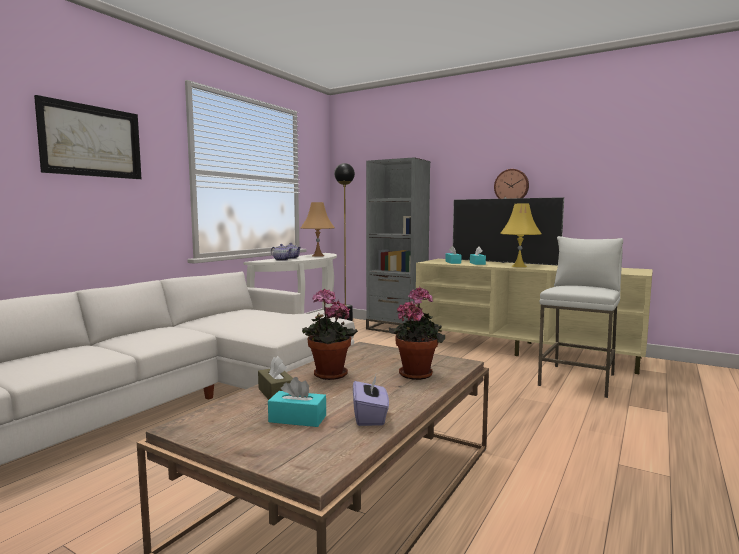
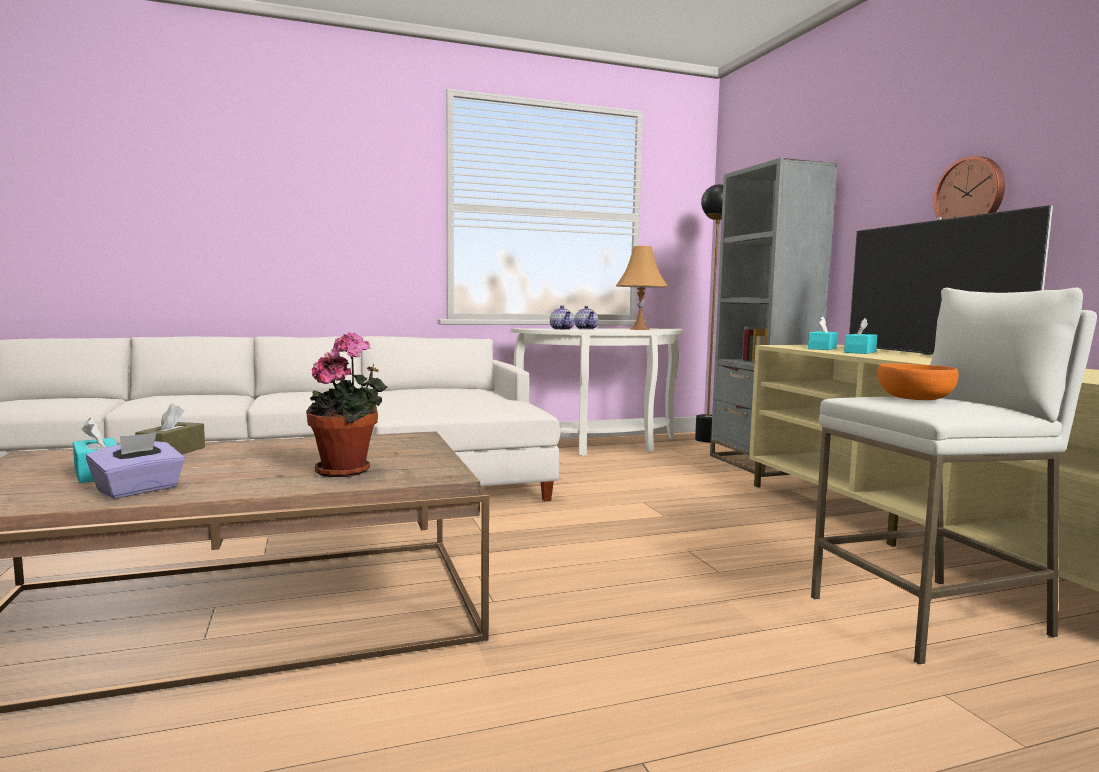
camera: 40 degrees right, 0 degrees up
(91, 141) = (315, 174): picture -> none
(328, 375) = (268, 450): potted plant -> none
(519, 266) = (922, 360): yellow table lamp -> none
(576, 287) = (915, 399): none -> orange bowl

